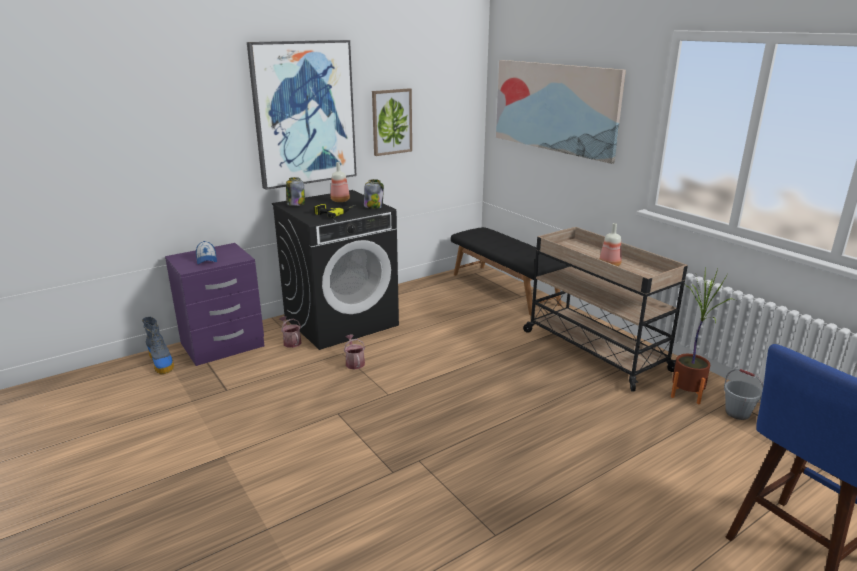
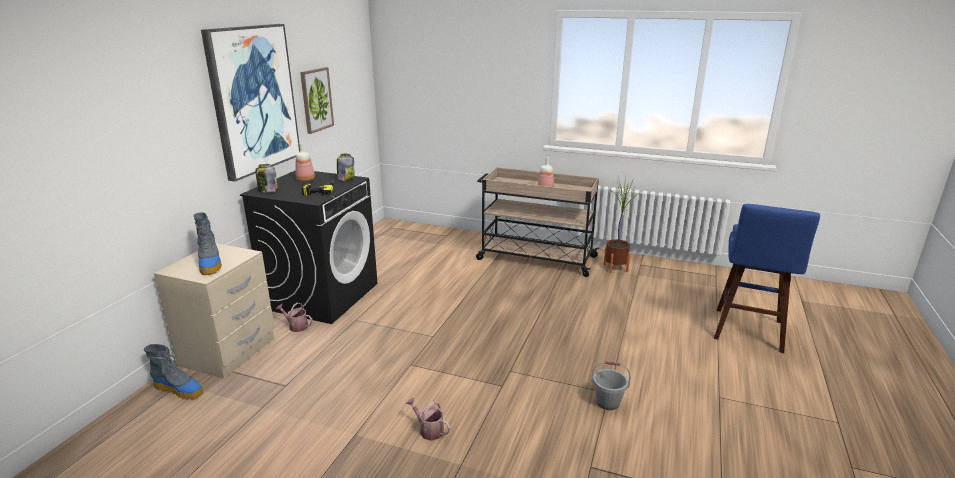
camera: 35 degrees left, 0 degrees up
(206, 259) = (210, 264): cap -> boot
(223, 345) = (229, 352): purple nightstand -> beige nightstand
(354, 362) = (375, 323): watering can -> watering can (428, 430)
(505, 289) = (427, 233): black bench -> none
(554, 107) = (451, 74): picture -> none
(737, 413) = (651, 270): grey bucket -> grey bucket (608, 402)

